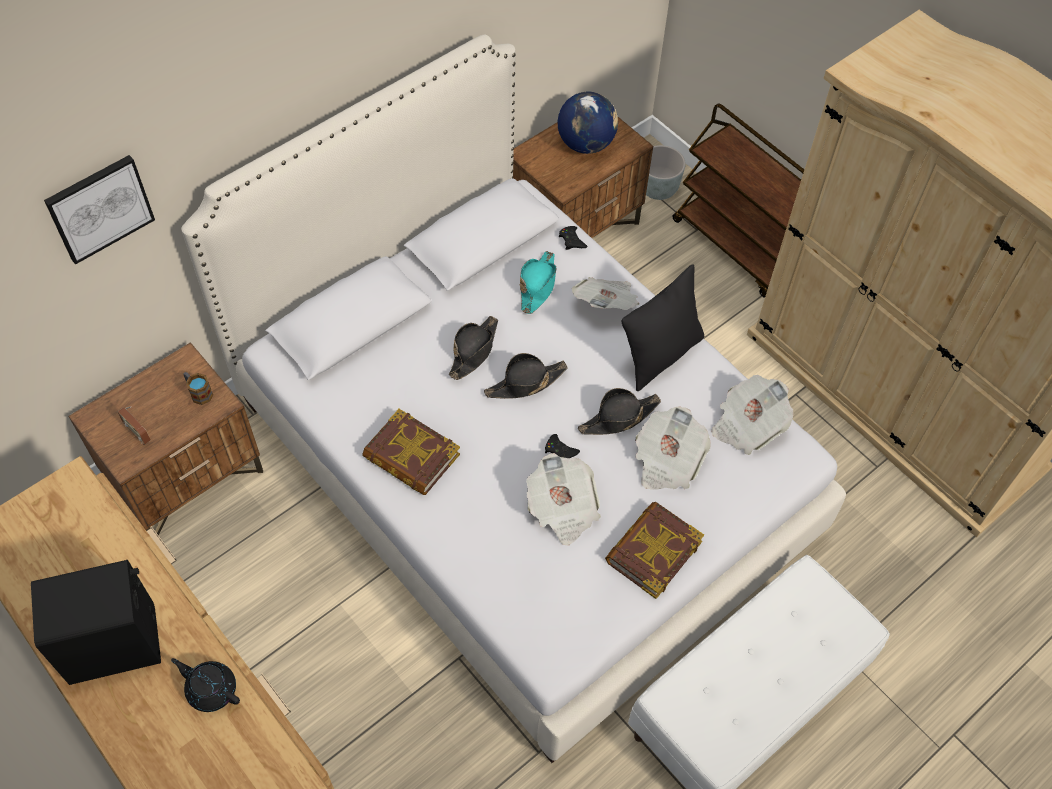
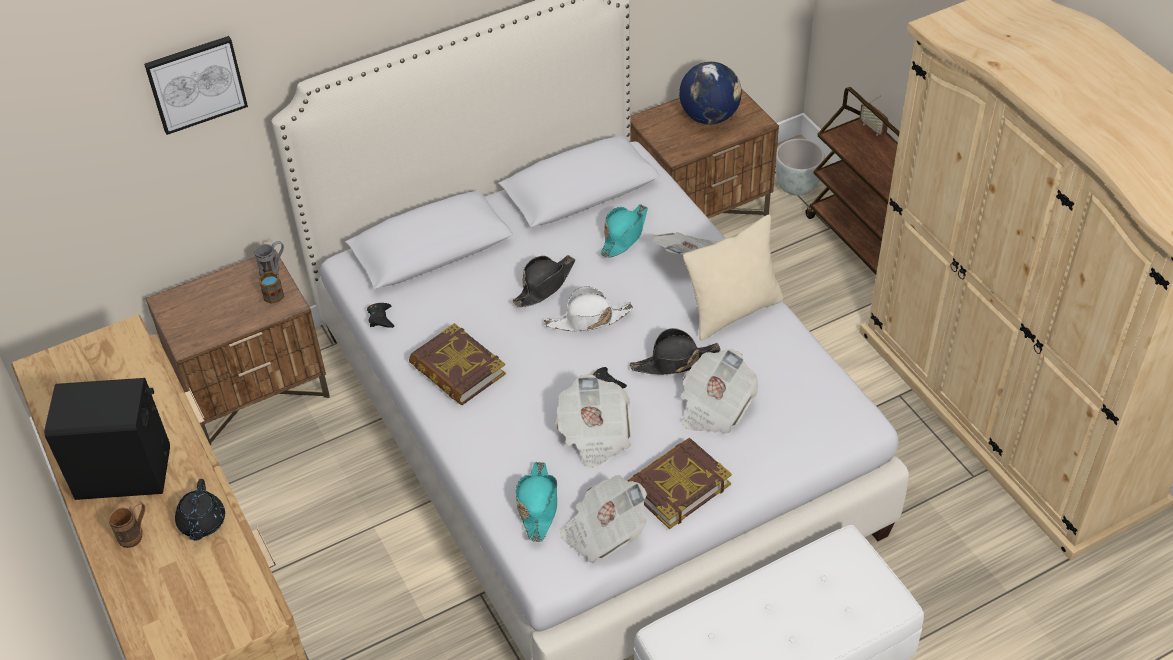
camera: 15 degrees right, 10 degrees down
(138, 433) = (205, 320): radio -> radio (872, 128)
(144, 713) = (135, 534): none -> brown mug
(195, 365) = (274, 269): none -> grey mug
(211, 689) = (202, 523): black teapot -> black teapot turned 135 degrees counterclockwise
(525, 383) = (588, 319): black hat -> white hat
(526, 593) = (538, 505): none -> turquoise hat
(572, 240) = (669, 199): black game controller -> black game controller (380, 318)
(660, 355) = (733, 311): black pillow -> beige pillow
(747, 425) = (807, 385): newspaper -> newspaper (604, 532)

